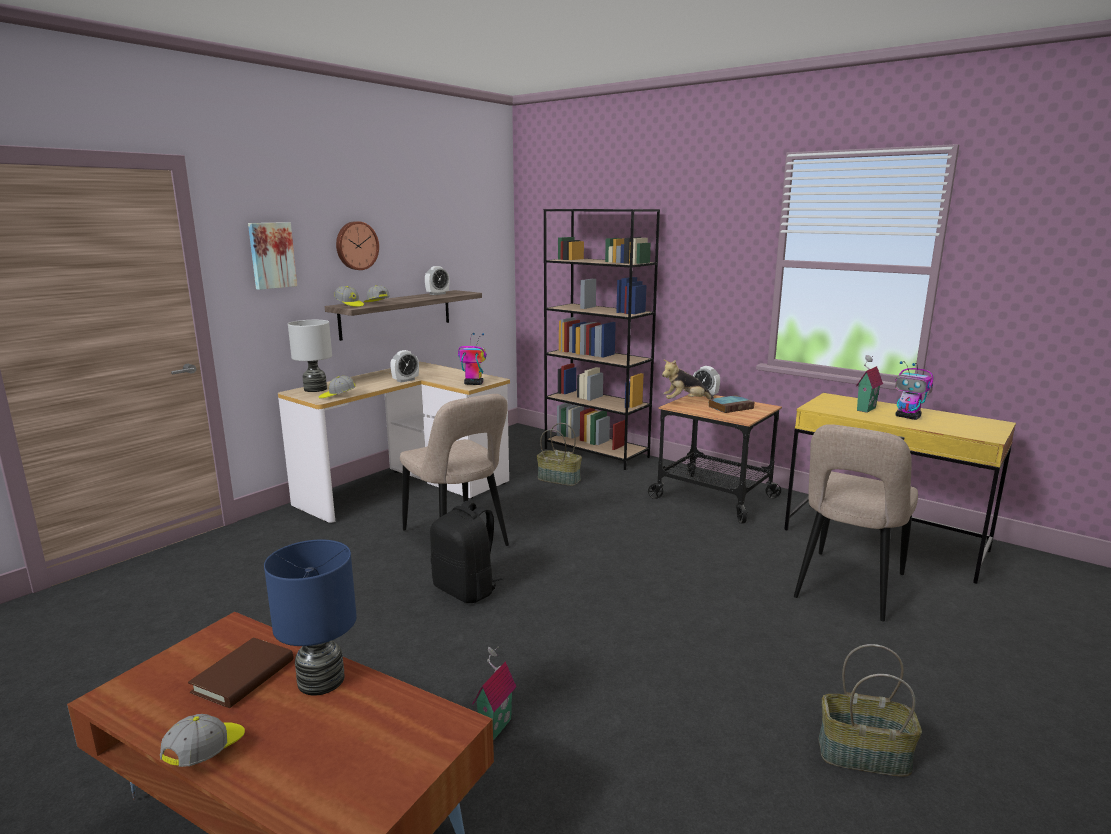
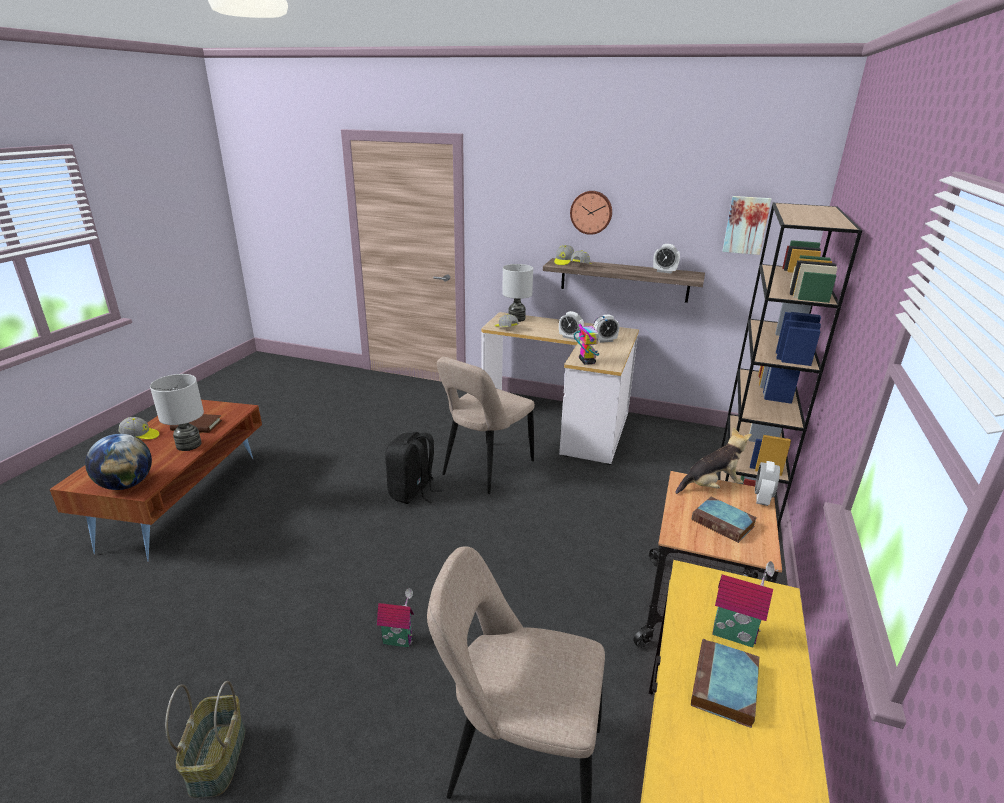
camera: 70 degrees right, 10 degrees up
(271, 255) = (514, 211): picture -> picture (746, 225)
(321, 680) = (189, 445): blue table lamp -> grey table lamp
(417, 747) = (126, 484): none -> globe
(432, 373) = (605, 340): none -> alarm clock
(493, 726) = (258, 543): toy house -> toy house (398, 639)
(559, 479) = (646, 491): basket -> none
(685, 402) = (711, 486): plush toy -> plush toy turned 105 degrees clockwise
(908, 417) = (725, 687): toy robot -> book

